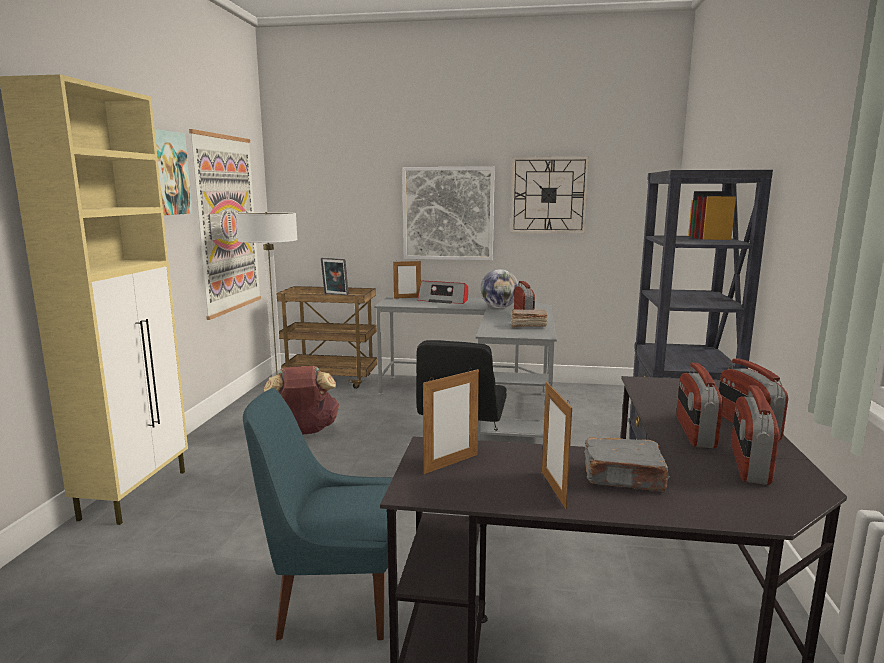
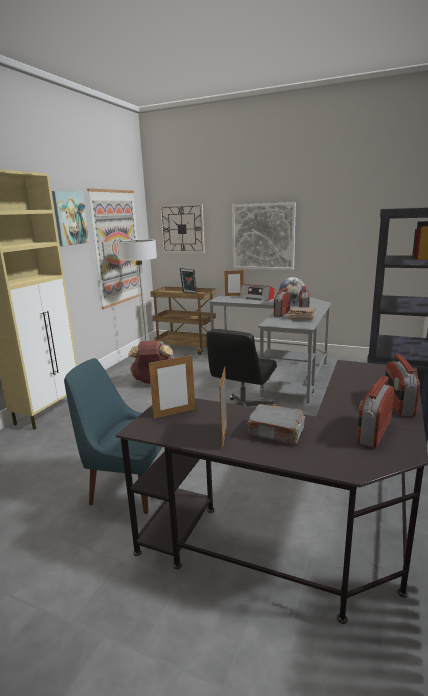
camera: 15 degrees right, 5 degrees up
(548, 195) = (334, 222): wall clock -> wall clock (182, 229)
(694, 432) = (354, 405): radio -> radio (281, 313)

